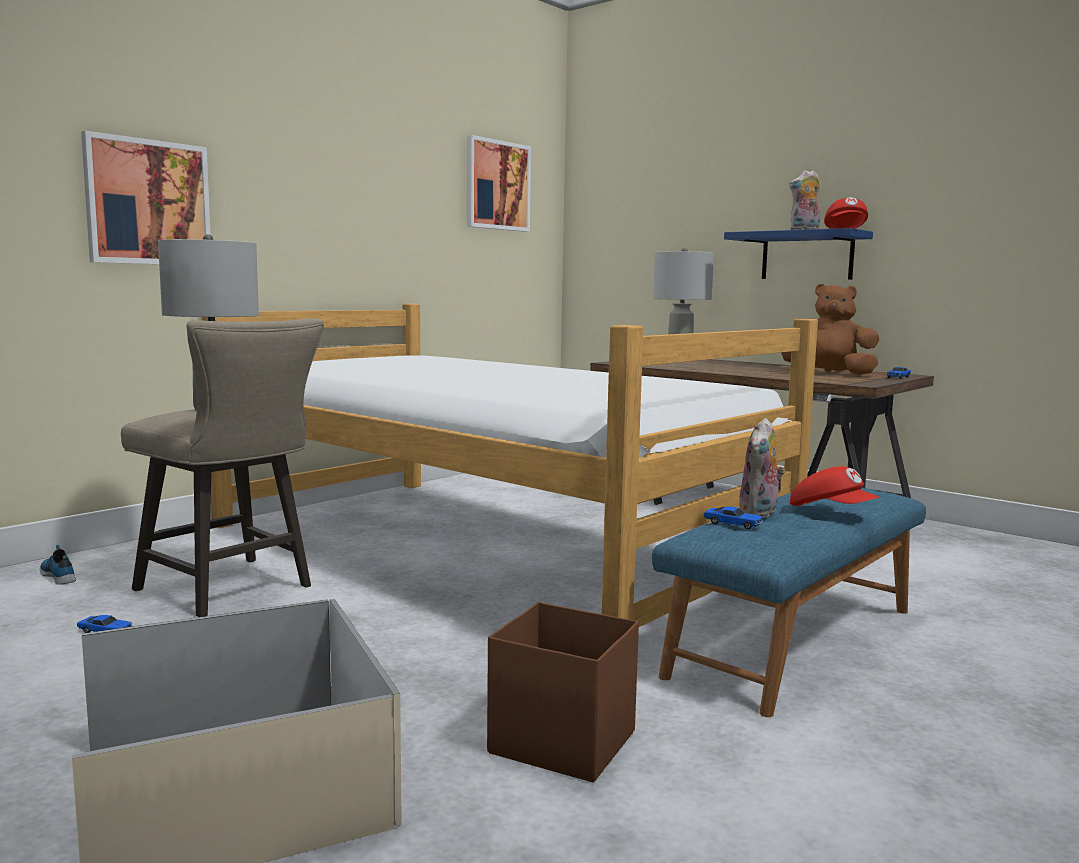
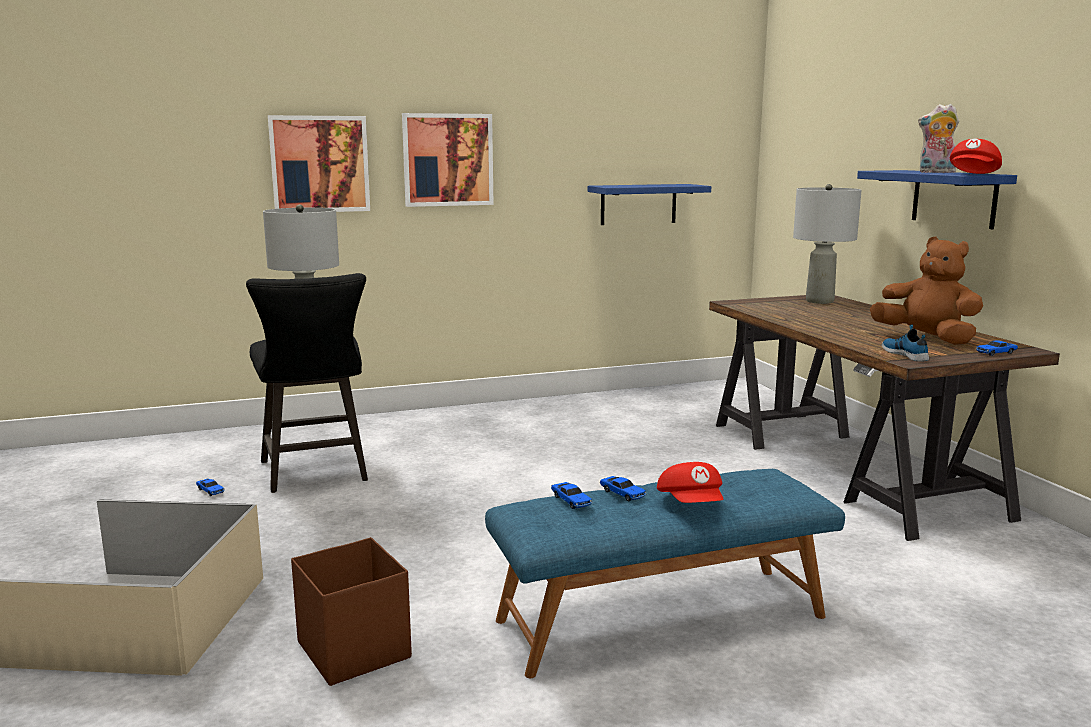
camera: 30 degrees right, 5 degrees up
(59, 575) = (236, 441): shoe -> shoe (905, 354)
(232, 590) = (316, 474): beige stool -> black stool
(472, 274) = (638, 204): none -> blue shelf
(483, 549) = (532, 470): bed -> none
(497, 185) = (671, 116): picture -> picture (448, 160)
(760, 513) = (623, 494): plush toy -> toy car

